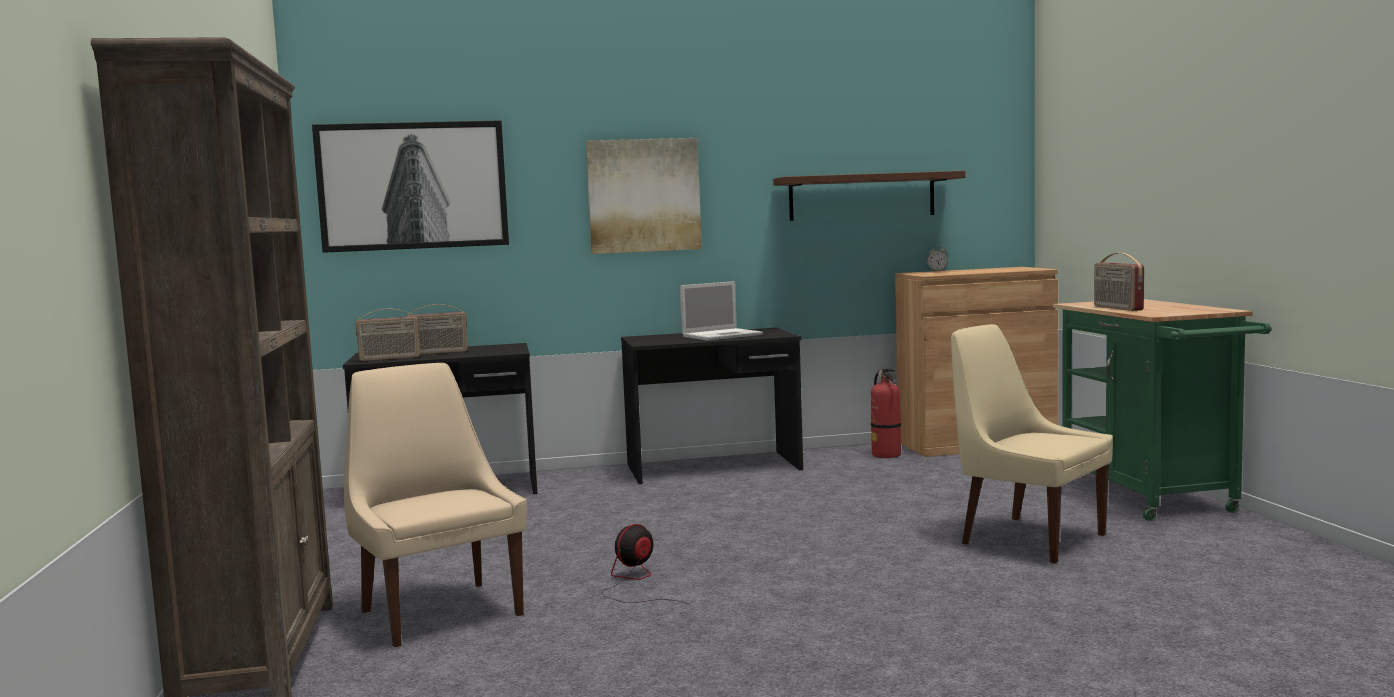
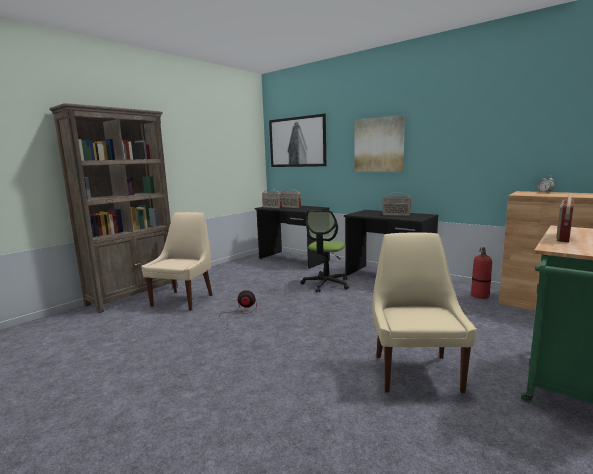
camera: 50 degrees right, 5 degrees up
(647, 503) = (326, 284): none -> office chair
(723, 335) = (396, 215): laptop -> radio
(862, 196) = (499, 143): brown shelf -> none

